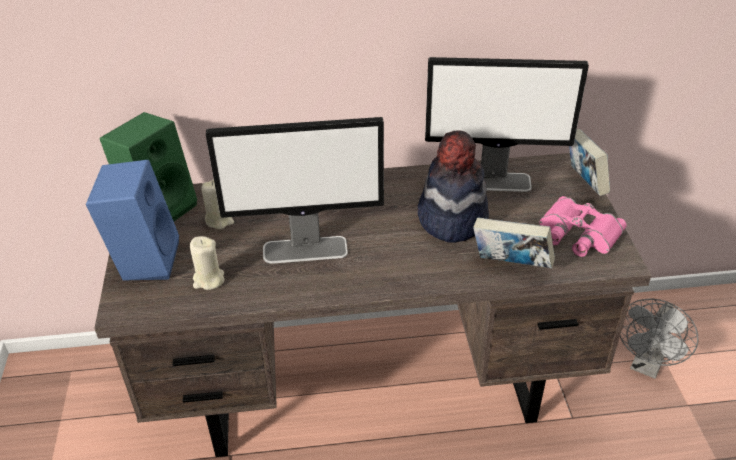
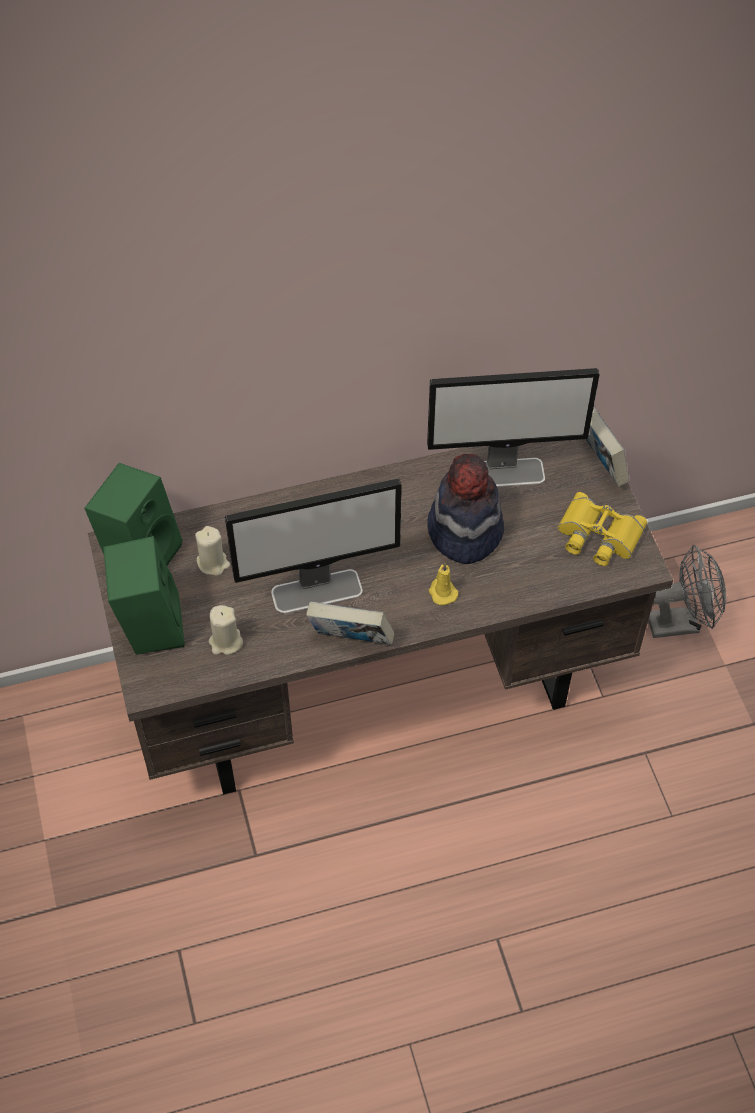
camera: 10 degrees left, 15 degrees up
(145, 259) = (149, 625): blue speaker -> green speaker
(422, 262) = (442, 592): none -> yellow candle
(510, 265) = (532, 585): book -> book (350, 640)
(577, 234) = (597, 536): pink binoculars -> yellow binoculars
(647, 365) = (681, 622): grey fan -> grey fan turned 120 degrees counterclockwise

